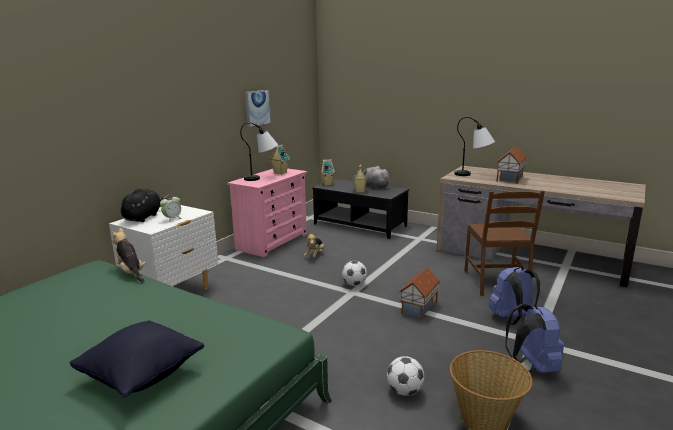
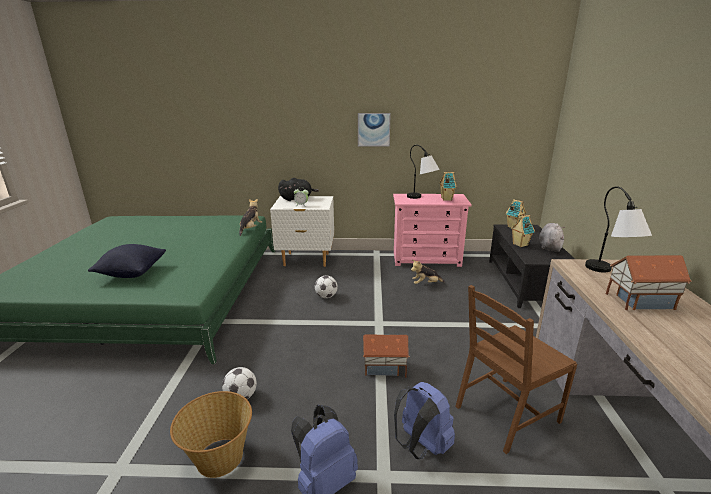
camera: 60 degrees right, 5 degrees up
(257, 108) = (447, 132): picture -> picture (373, 129)
(354, 284) = (393, 319): football -> football (326, 296)

